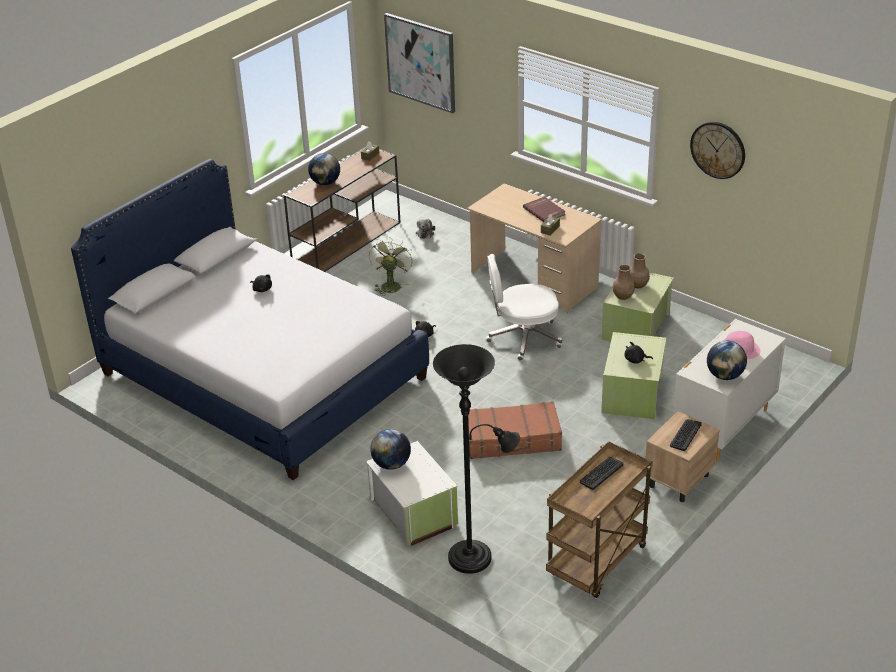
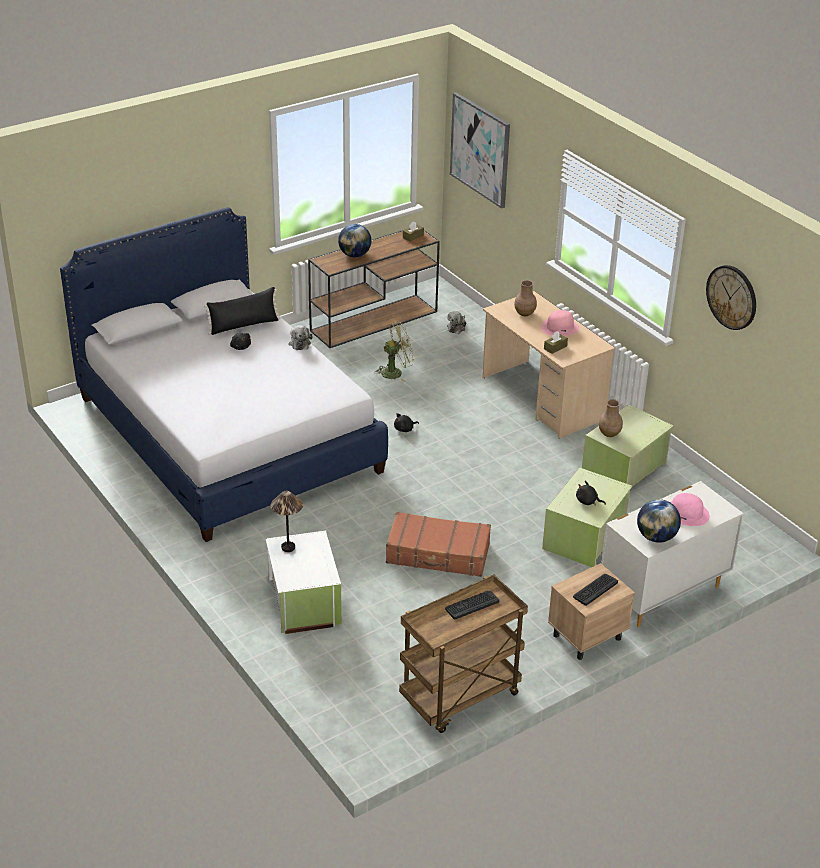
camera: 15 degrees right, 0 degrees up
(254, 268) = (244, 325): none -> black pillow
(316, 273) = (299, 343): none -> plush toy
(391, 285) = (396, 372): green fan -> green fan turned 45 degrees clockwise
(391, 464) = (288, 547): globe -> table lamp
(475, 557) = (342, 661): black floor lamp -> none
(523, 338) = (501, 455): white office chair -> none
(544, 211) = (560, 327): red book -> pink hat
(637, 285) = (631, 425): brown vase -> brown vase (524, 313)

